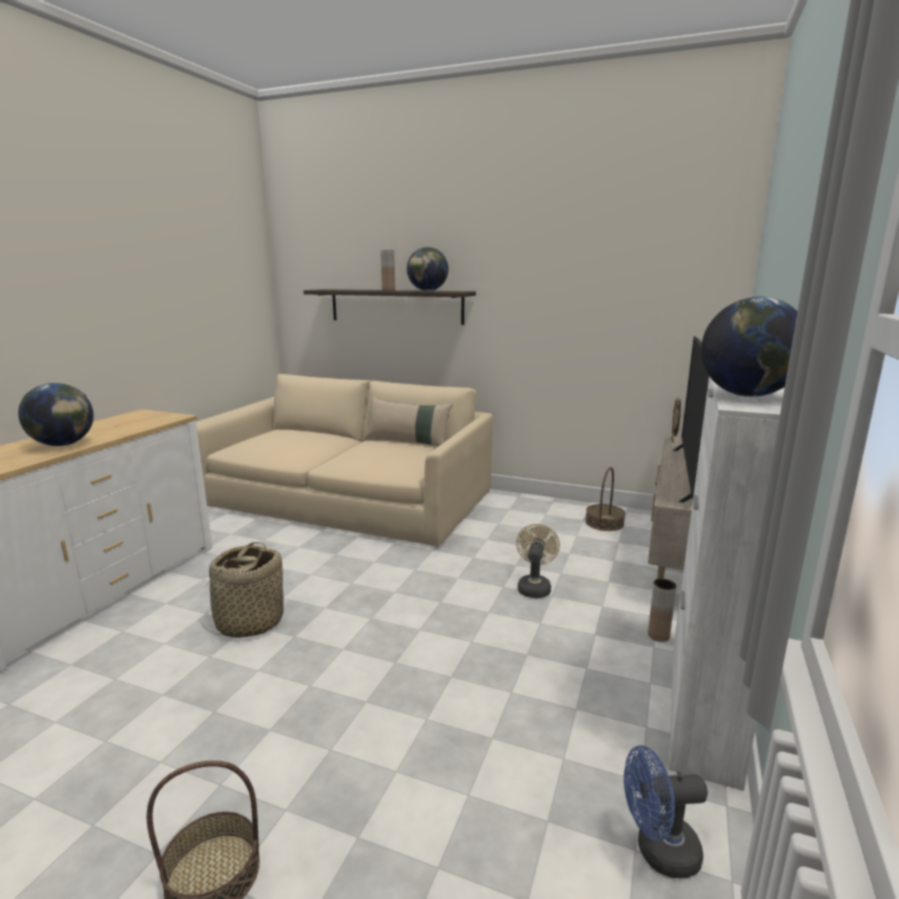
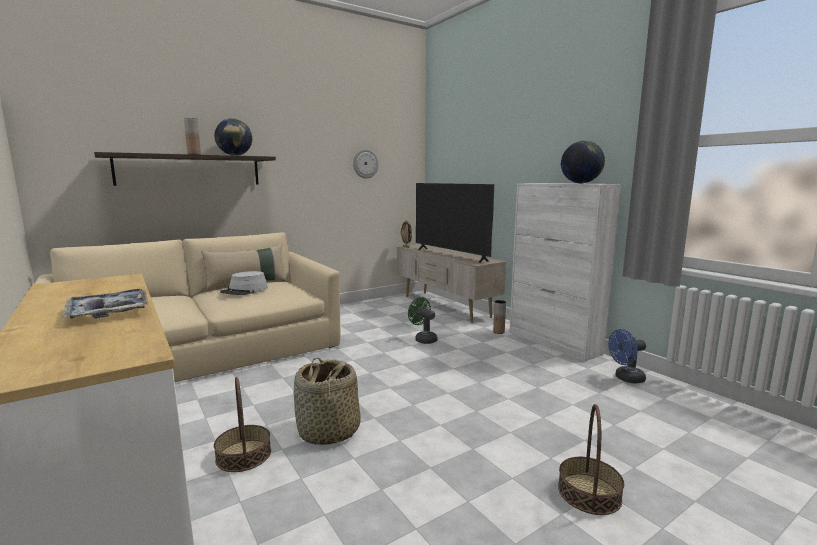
camera: 55 degrees left, 5 degrees down
(63, 445) = (109, 312): globe -> tray
(381, 449) = (245, 290): none -> grey hat
(534, 587) = (423, 339): beige fan -> green fan
(604, 523) = (387, 306): basket -> basket (243, 455)
(622, 299) = (365, 163): none -> wall clock
(658, 851) = (626, 378): blue fan -> blue fan turned 45 degrees clockwise

